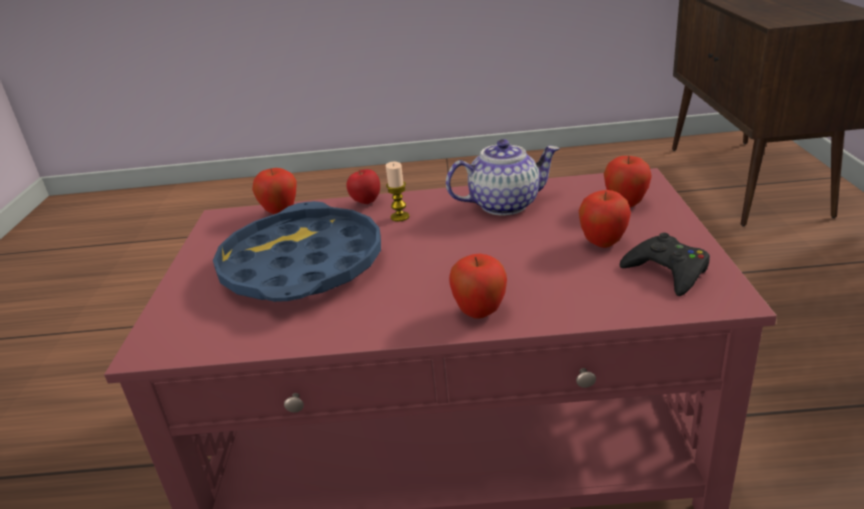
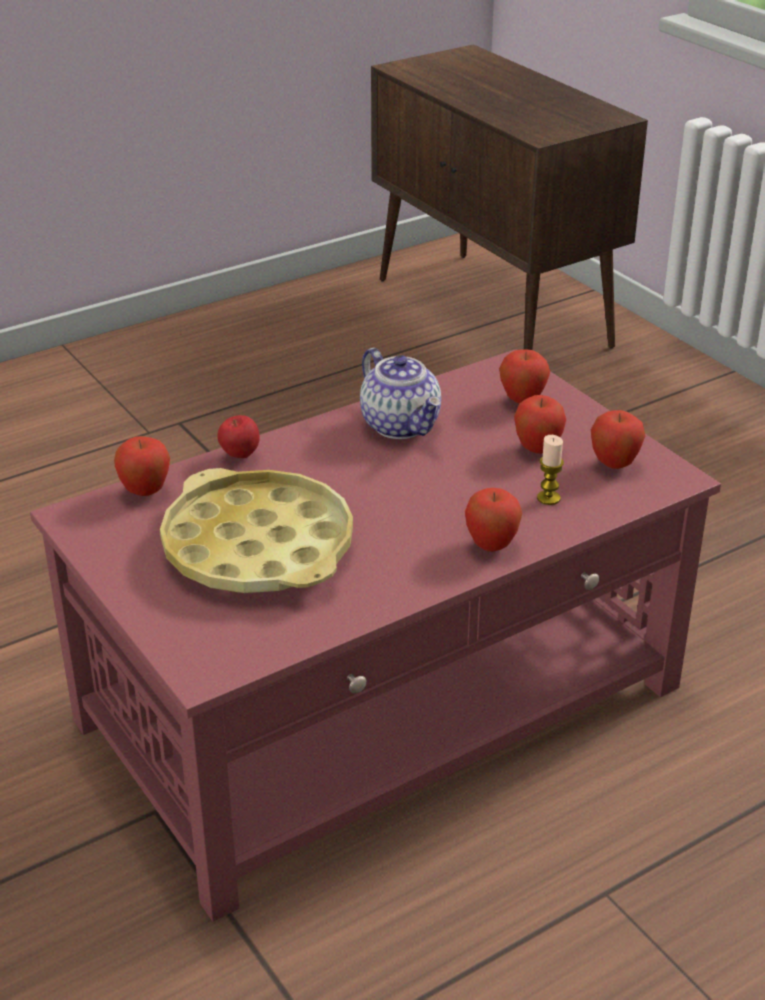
camera: 35 degrees left, 5 degrees up
(302, 266) = (258, 547): blue tray -> yellow tray
(400, 217) = (301, 465): candle -> candle (548, 498)
(504, 204) = (401, 425): teapot -> teapot turned 105 degrees clockwise
(667, 271) = (614, 464): black game controller -> apple

